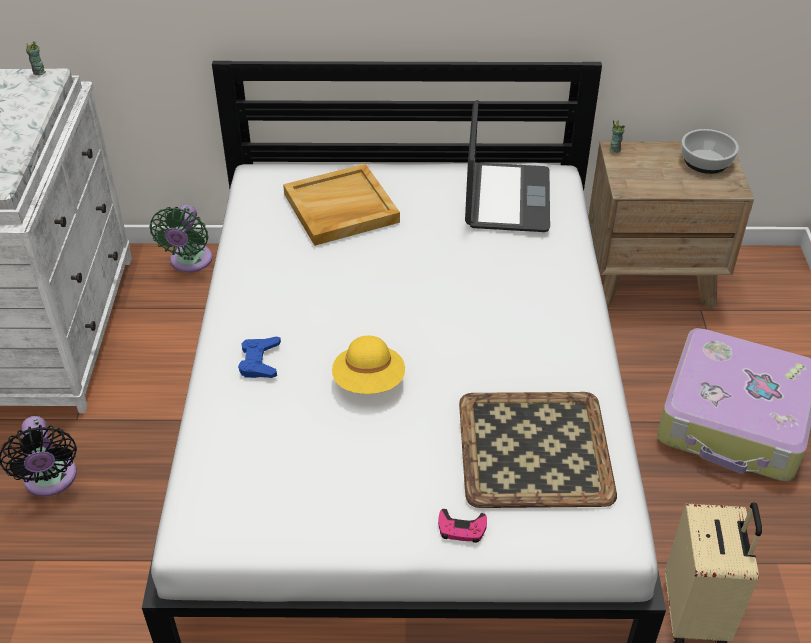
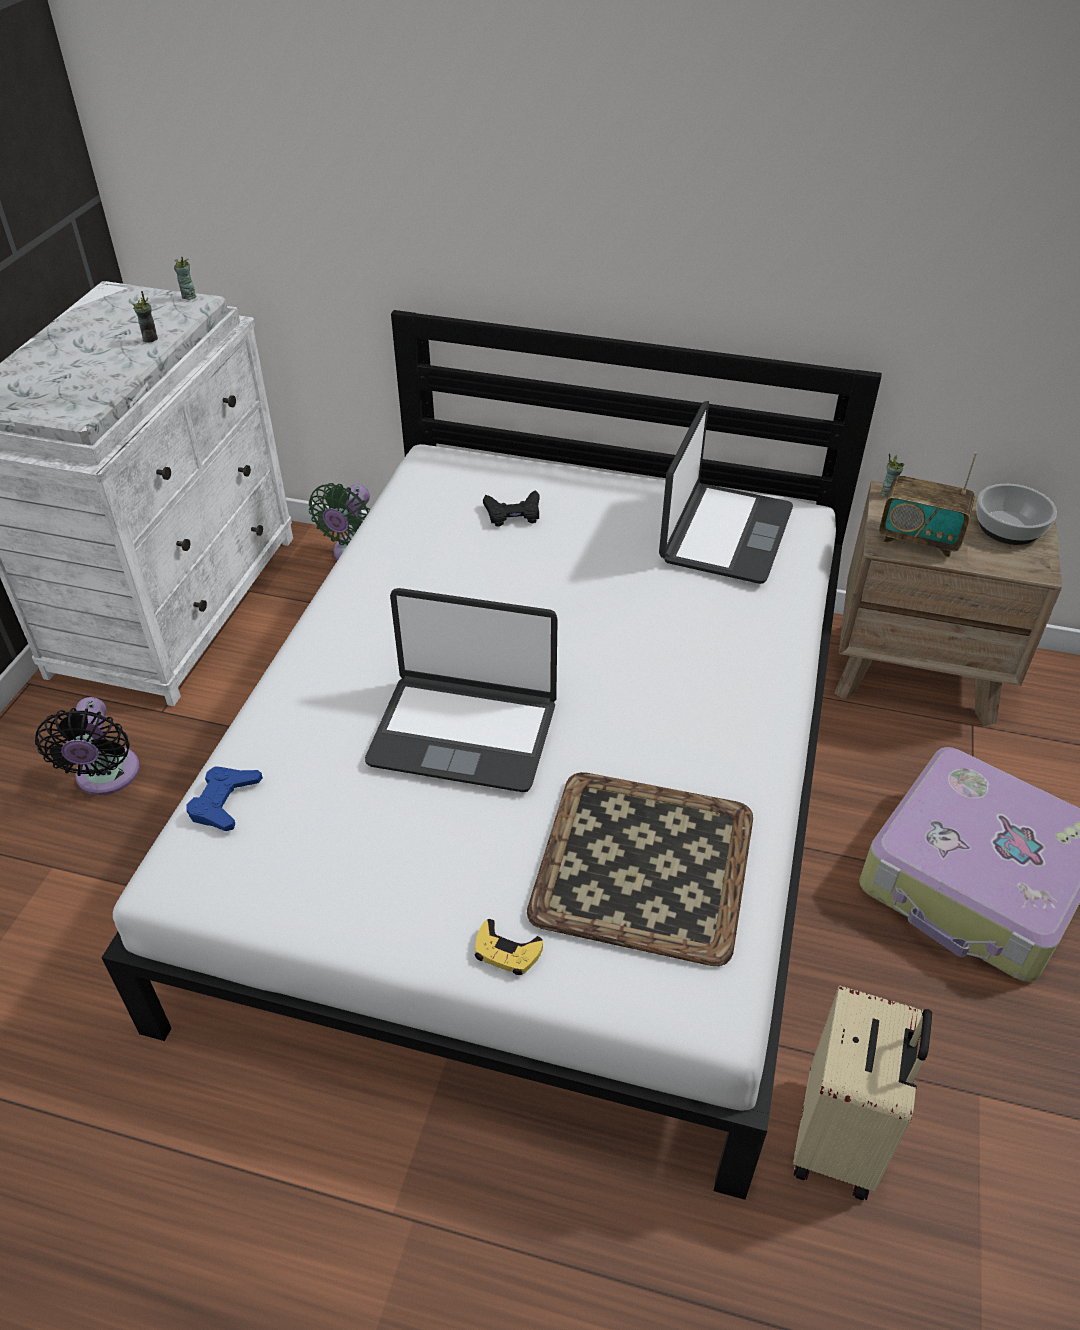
camera: 15 degrees right, 0 degrees up
(25, 113) = (150, 339): none -> cup
(260, 361) = (342, 681): blue game controller -> blue game controller (224, 802)
(340, 209) = (513, 513): beige tray -> black game controller
(369, 382) = (464, 732): yellow hat -> laptop
(461, 529) = (506, 951): pink game controller -> yellow game controller
(647, 180) = (918, 539): none -> radio

